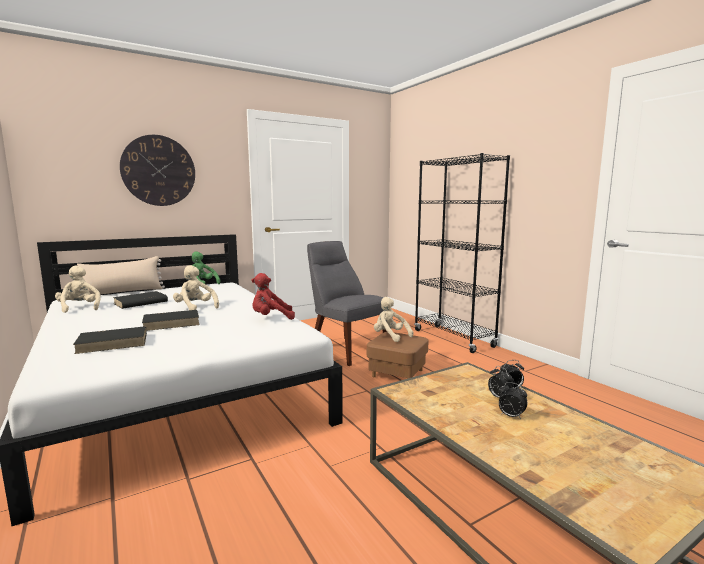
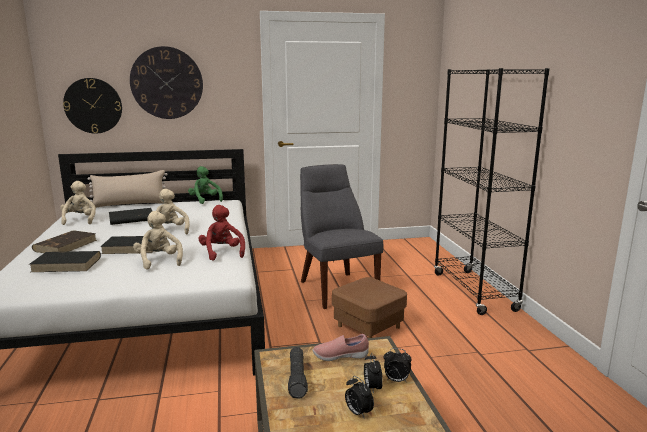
camera: 20 degrees right, 5 degrees up
(77, 191) = (93, 106): none -> wall clock
(90, 328) = (66, 245): none -> brown book
(271, 318) = (222, 253): red plush toy -> red plush toy turned 60 degrees clockwise
(390, 336) = (364, 284): beige plush toy -> beige plush toy (159, 261)
(433, 402) = (297, 378): none -> black flashlight
(448, 381) = (340, 357): none -> pink shoe

